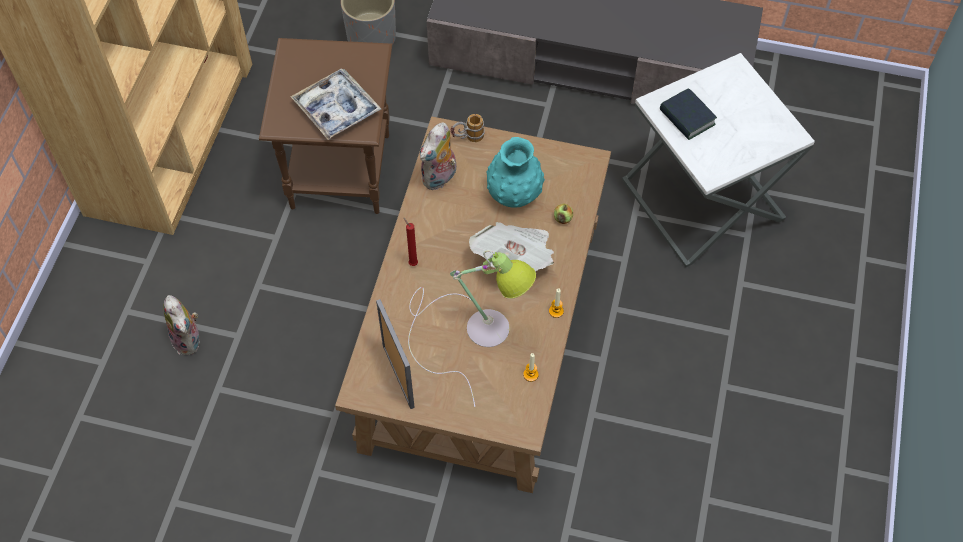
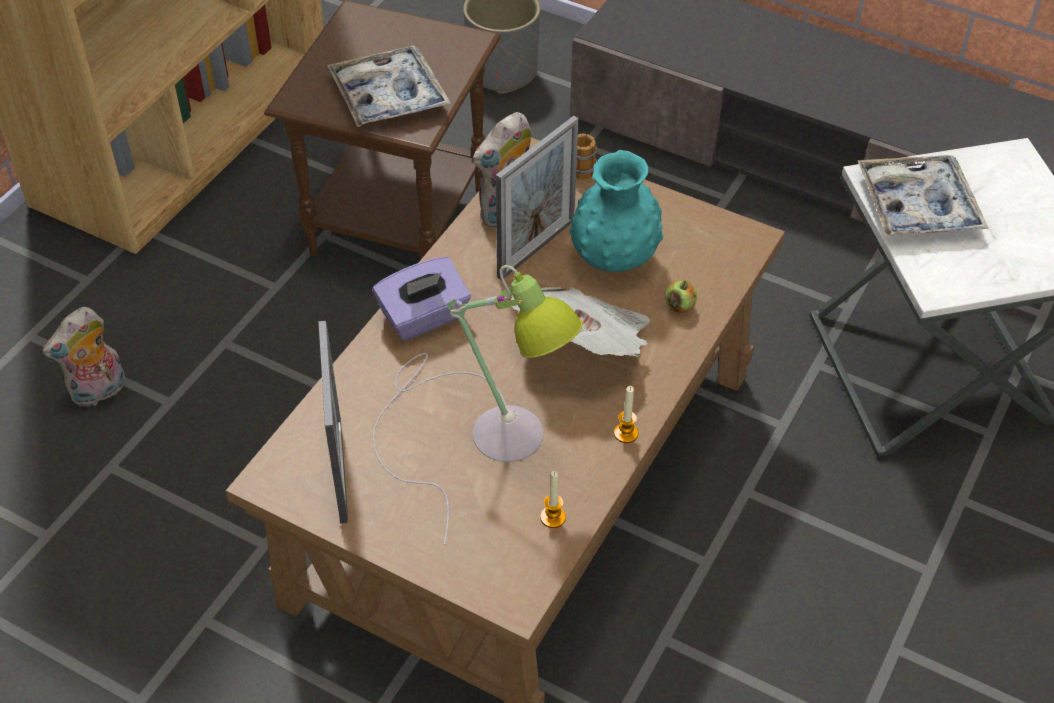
camera: 15 degrees right, 10 degrees down
(189, 340) = (98, 392): plush toy -> plush toy turned 60 degrees clockwise
(412, 263) = (424, 318): red candle -> purple tissue box
(464, 198) = (536, 248): none -> picture frame
(687, 118) = (918, 206): book -> tray

